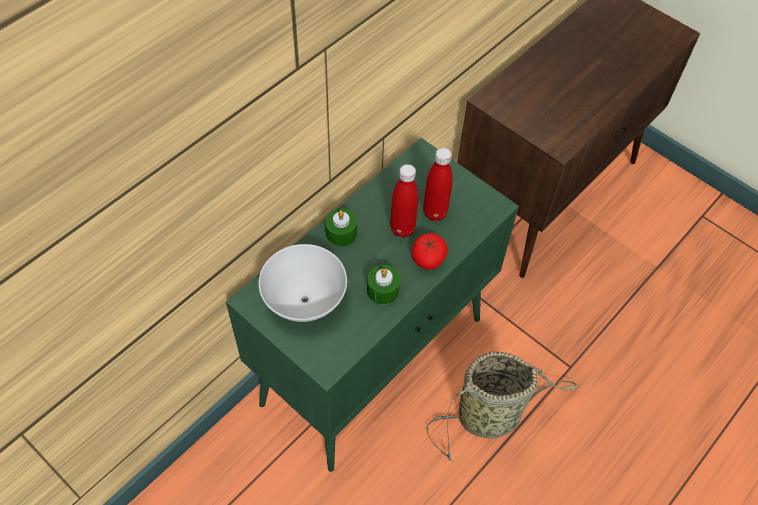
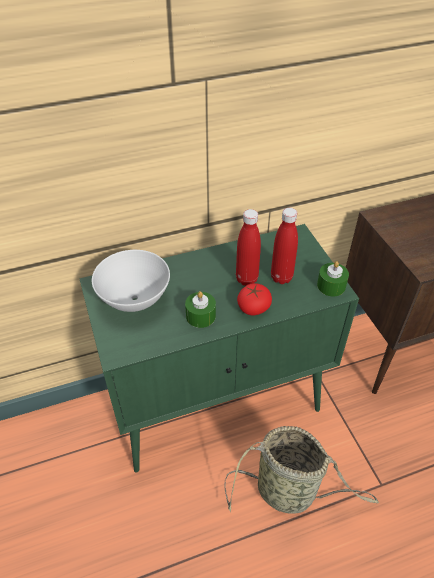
camera: 30 degrees right, 10 degrees down
(341, 233) = (196, 265): green candle -> green candle (331, 286)

